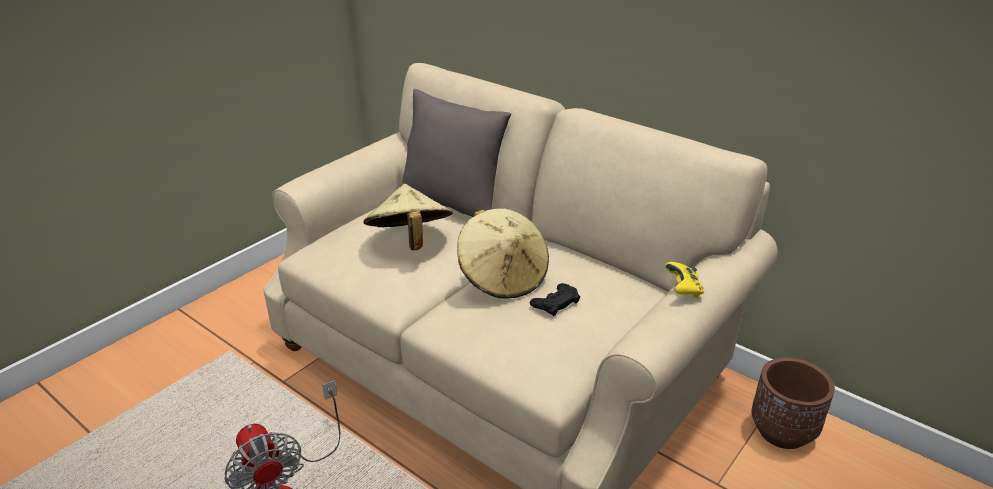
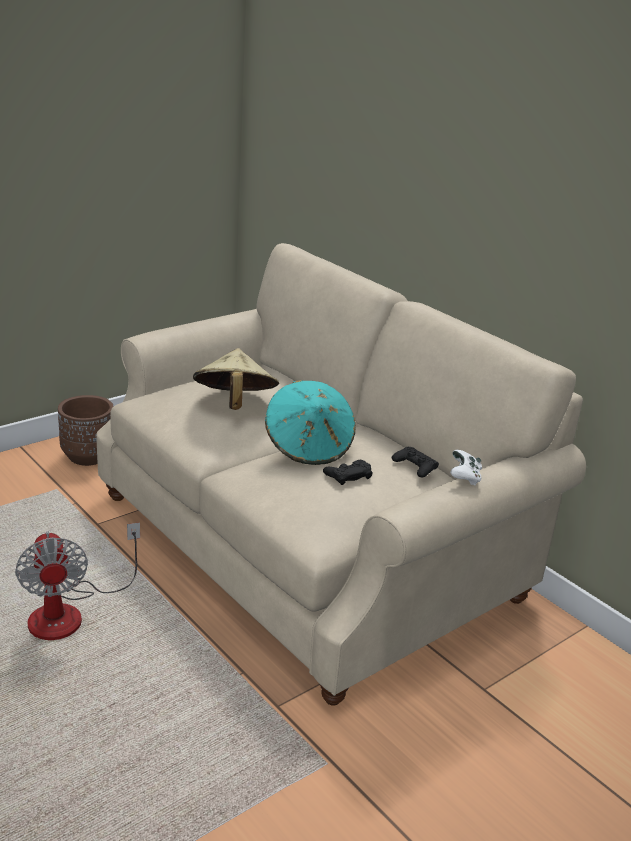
camera: 10 degrees right, 5 degrees down
(453, 204) = (290, 382): grey pillow -> none
(503, 277) = (309, 447): beige hat -> turquoise hat
(613, 278) = (415, 466): none -> black game controller
(683, 290) = (464, 477): yellow game controller -> white game controller
(781, 431) = (571, 659): brown planter -> brown planter (88, 456)

